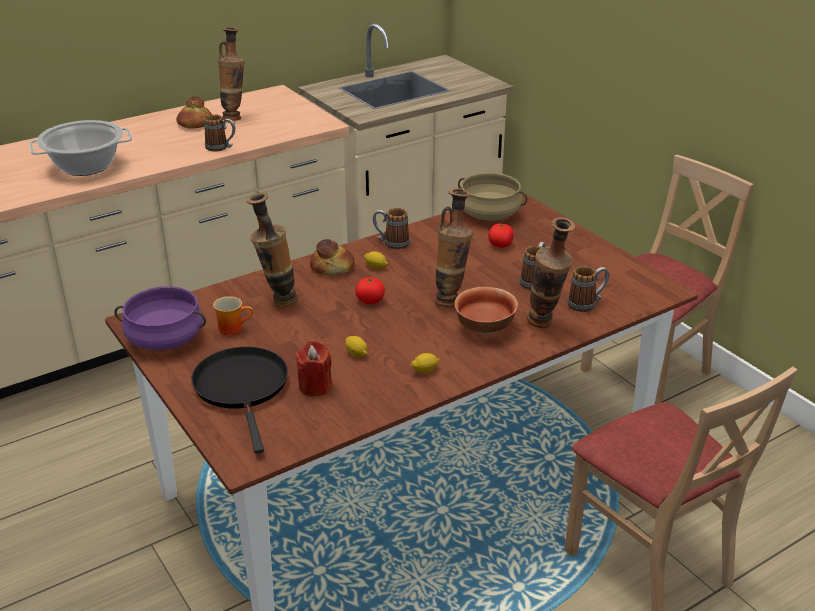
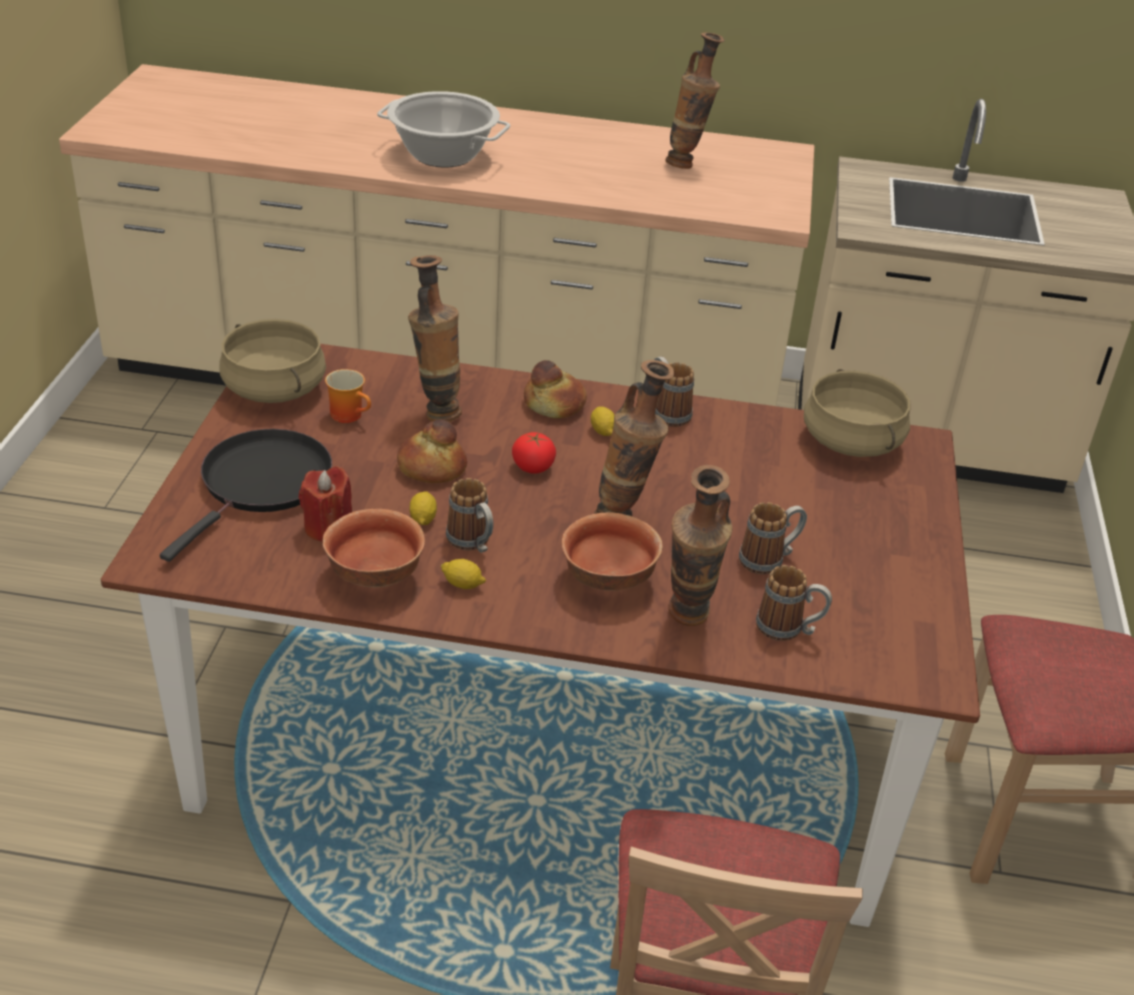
camera: 40 degrees right, 5 degrees up
(165, 339) = (273, 389): purple cooking pot -> beige cooking pot
(195, 124) = (630, 153): bread -> bread (431, 467)
(221, 148) = (613, 195): mug -> mug (473, 543)
(377, 393) = (373, 576): none -> bowl
(500, 245) = (799, 488): tomato -> none

